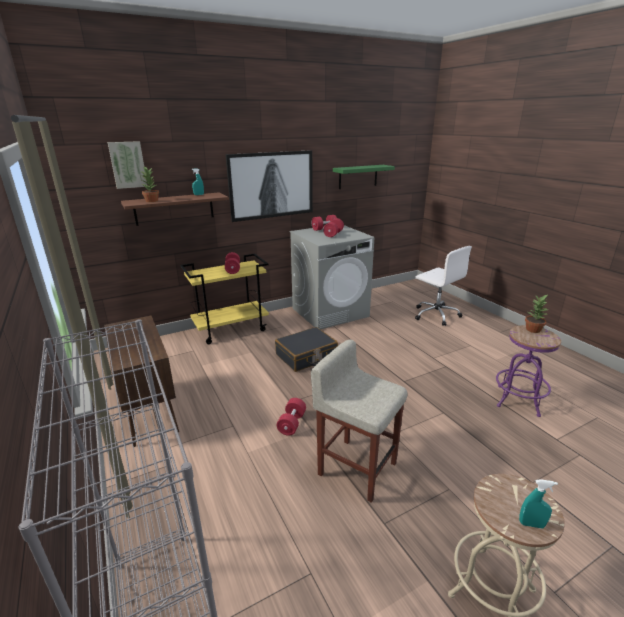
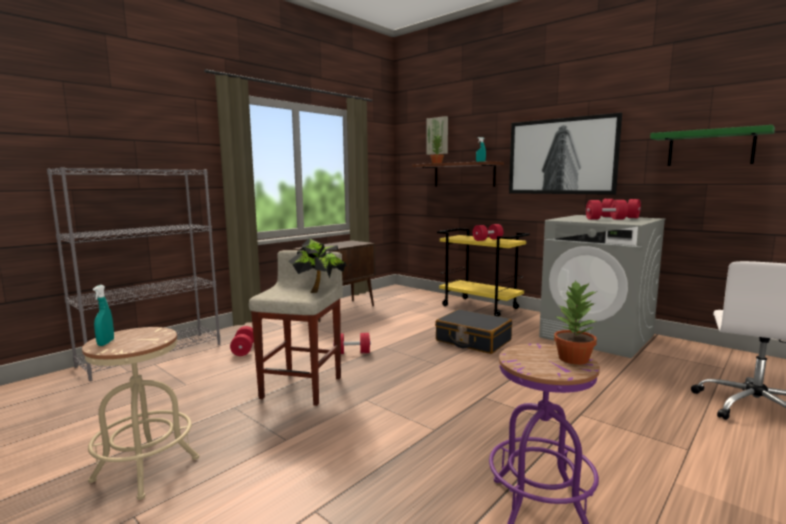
camera: 70 degrees right, 15 degrees down
(226, 510) = (244, 349): none -> red dumbbell
(367, 380) = (318, 290): none -> potted plant

